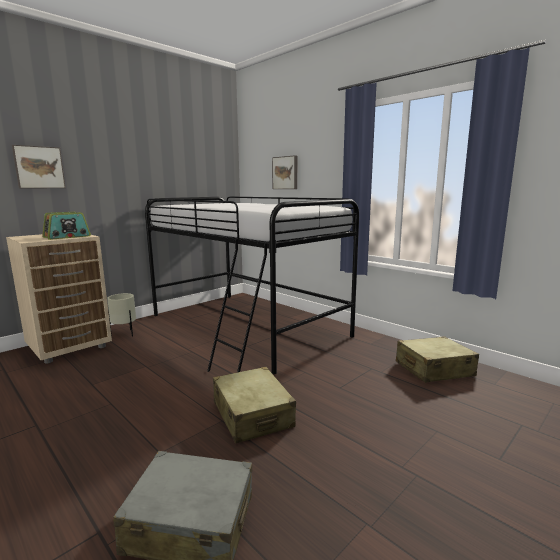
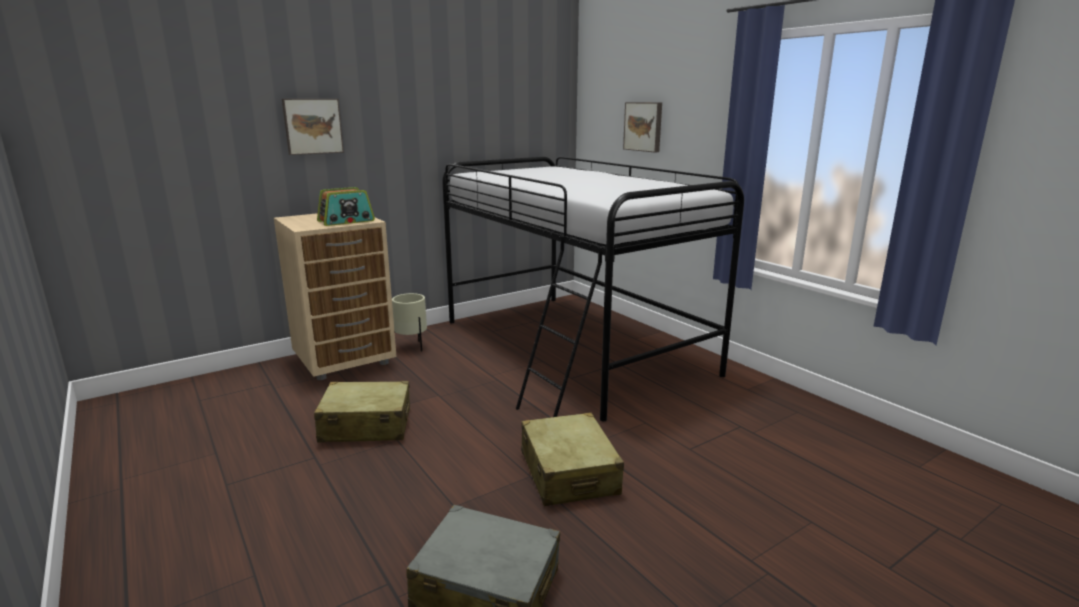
camera: 10 degrees right, 5 degrees up
(434, 369) = (832, 436): beige suitcase -> beige suitcase (366, 425)

